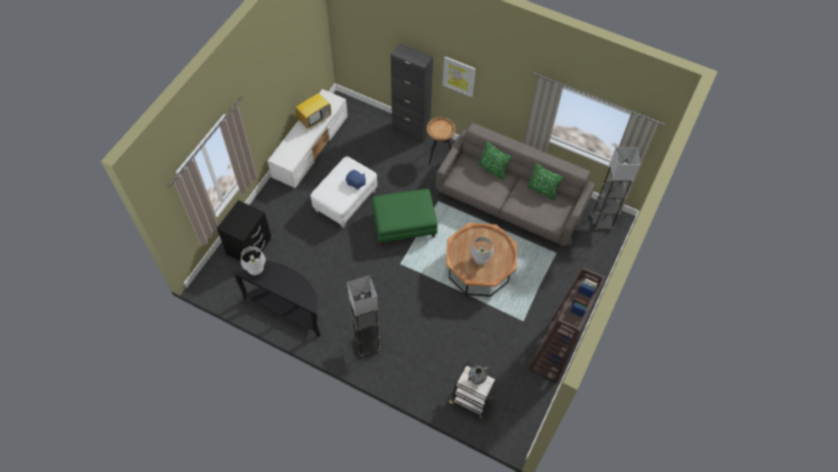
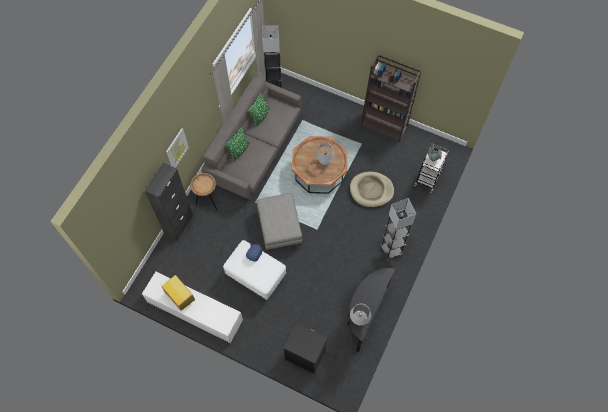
camera: 90 degrees left, 5 degrees up
(405, 225) = (279, 227): green ottoman -> grey ottoman
(453, 328) = (371, 190): none -> beige dog bed

